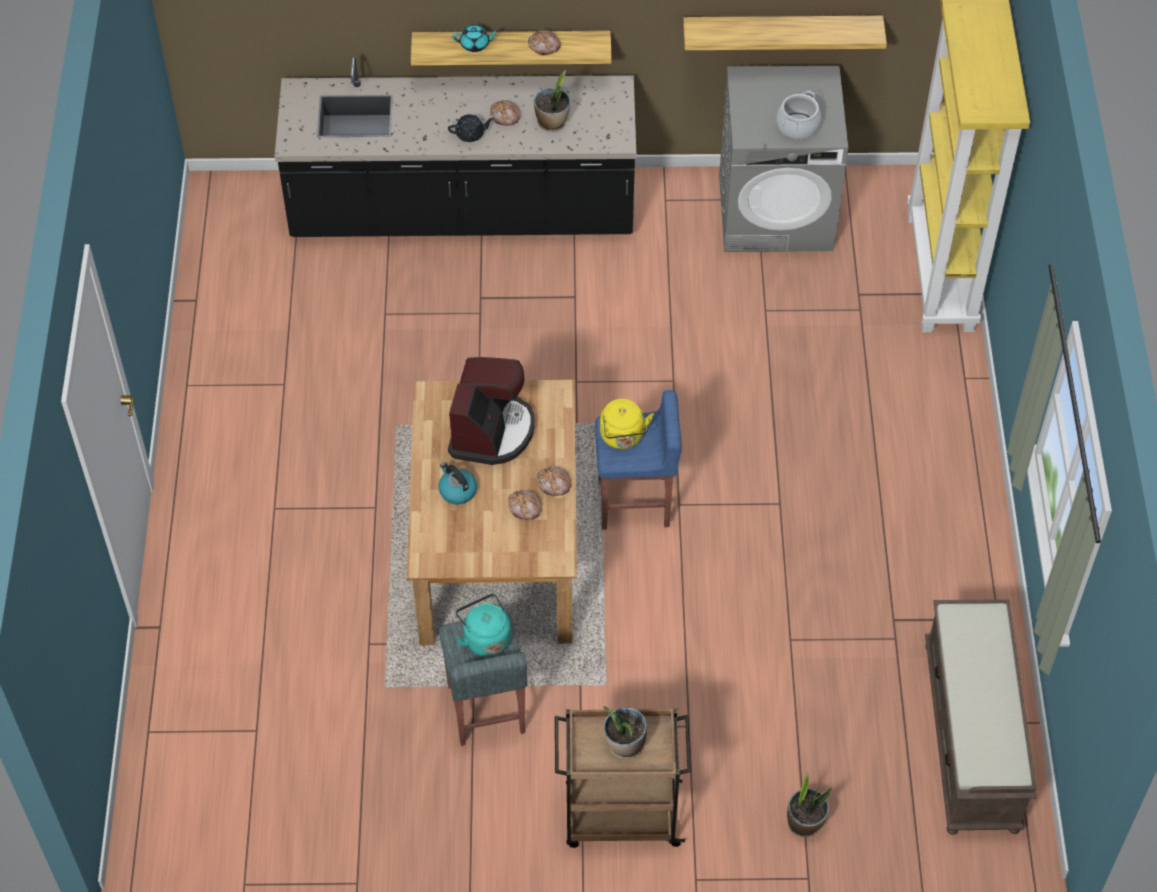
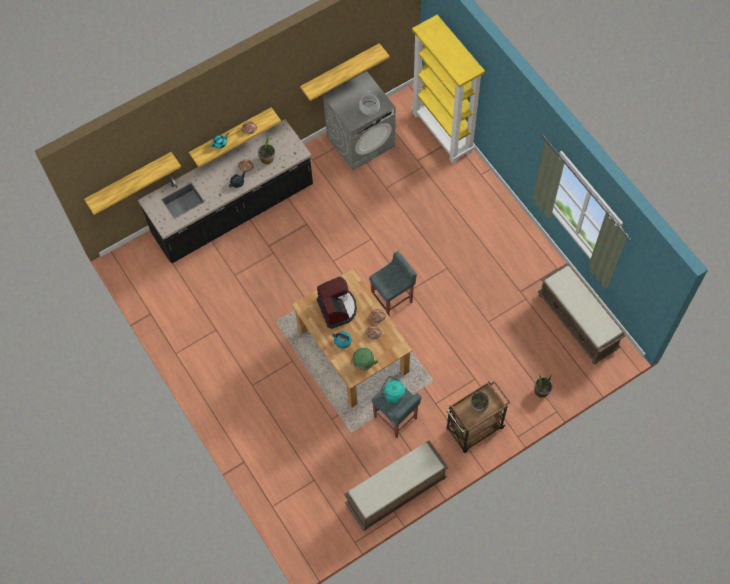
camera: 30 degrees left, 10 degrees up
(275, 23) = (129, 179): none -> shelf
(387, 841) = (396, 492): none -> brown bench
(465, 549) = (363, 363): none -> green kettle
(623, 437) = (386, 280): yellow kettle -> none
(635, 503) = (392, 300): blue stool -> grey stool

